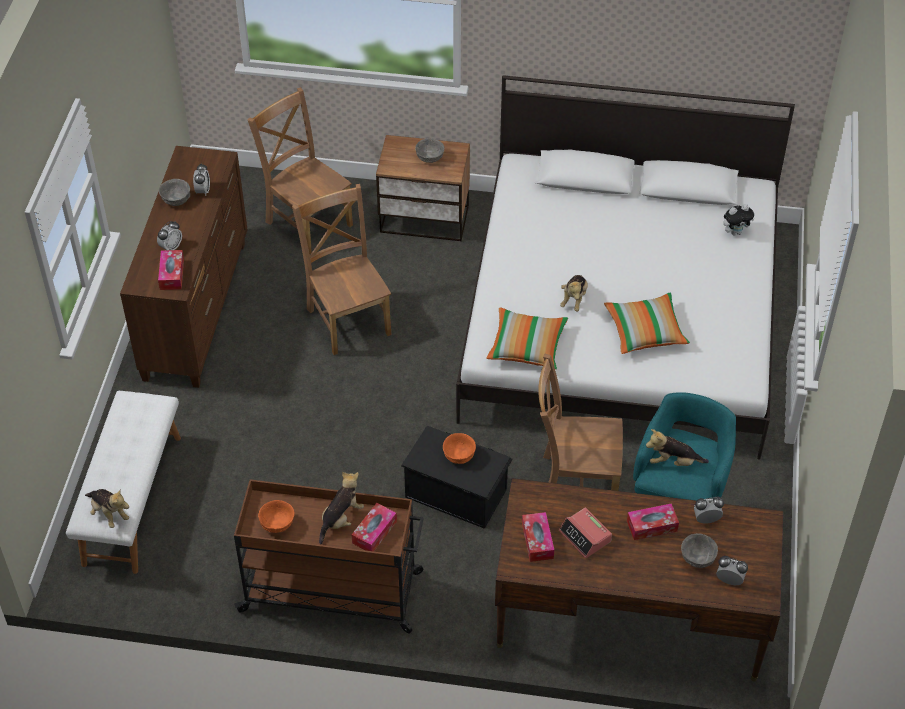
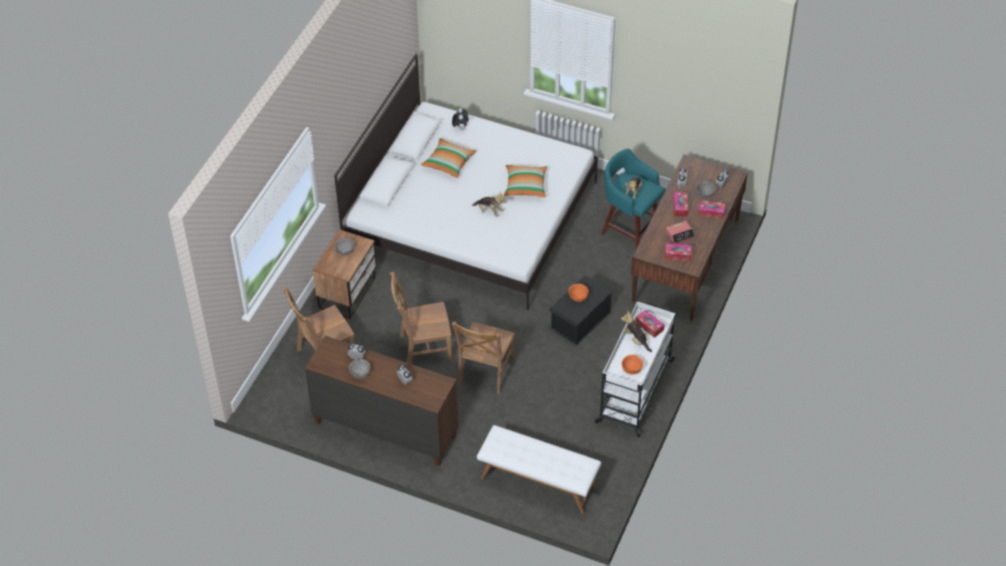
camera: 75 degrees left, 0 degrees up
(109, 513) = (580, 467): plush toy -> none
(172, 274) = (430, 383): tissue box -> tissue box (711, 212)
(333, 591) = (635, 390): brown cart -> white cart
(527, 346) = (520, 240): pillow -> pillow (448, 163)
(574, 483) = (589, 265): brown chair -> brown chair (485, 373)

